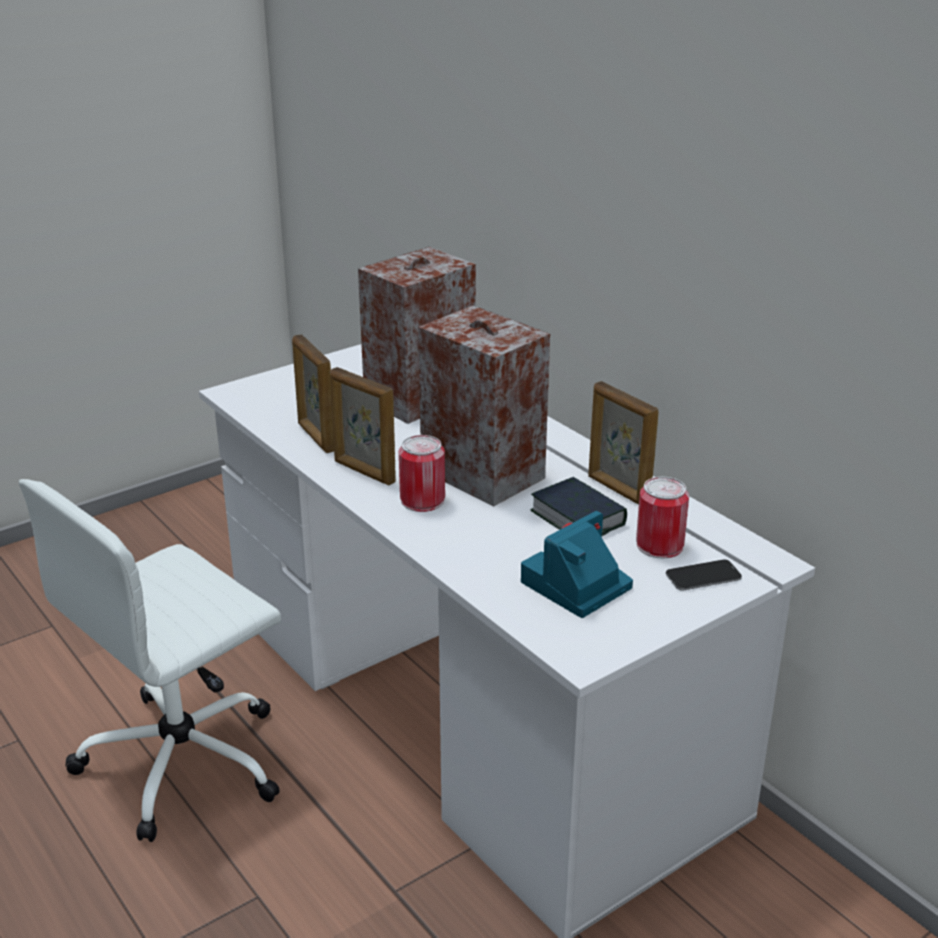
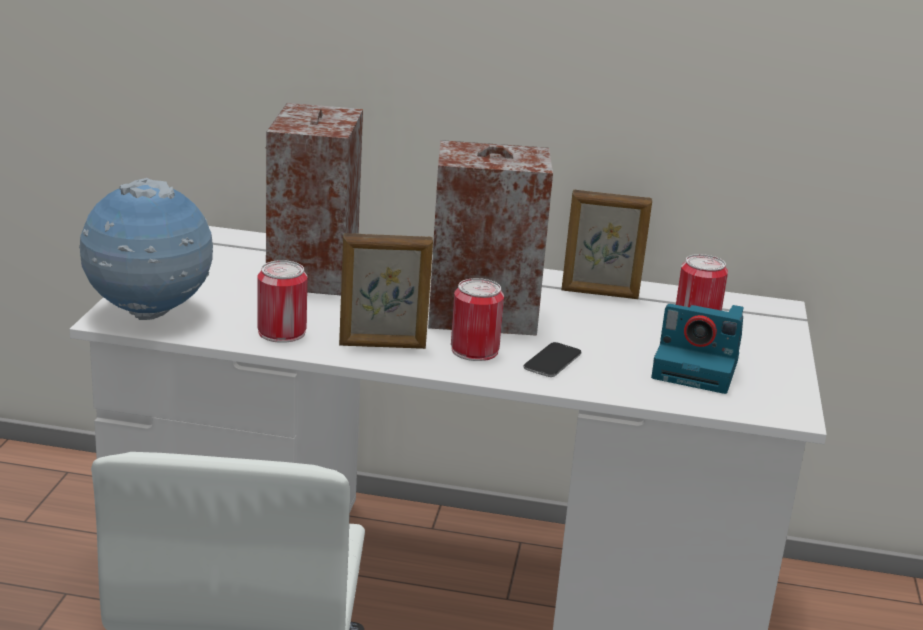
camera: 45 degrees left, 5 degrees down
(258, 396) = (149, 314): none -> globe
(316, 437) = (281, 332): picture frame -> can
(575, 586) = (698, 369): camera -> camera turned 75 degrees counterclockwise
(577, 518) = (610, 322): book -> none
(703, 577) = (758, 331): phone -> phone (552, 361)

